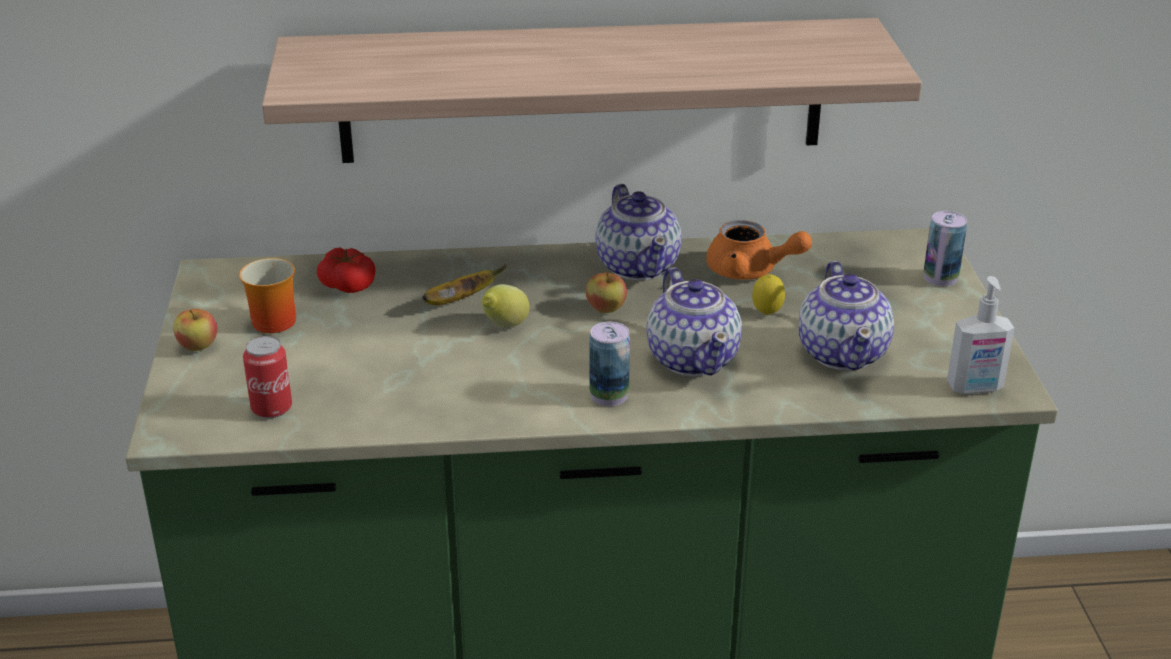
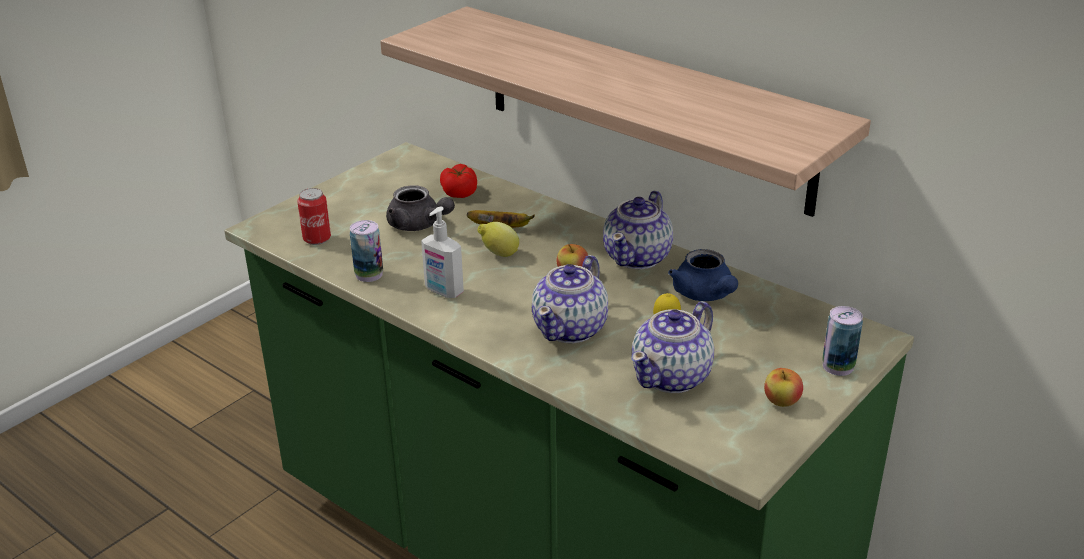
camera: 45 degrees right, 0 degrees up
(198, 346) = (338, 190): apple -> apple (781, 402)
(269, 320) = (391, 192): mug -> none
(366, 338) = (419, 225): none -> grey teapot
(609, 395) = (485, 323): can -> can (369, 274)
(750, 271) = (705, 295): orange teapot -> blue teapot
(975, 388) = (722, 449): soap dispenser -> soap dispenser (443, 291)

